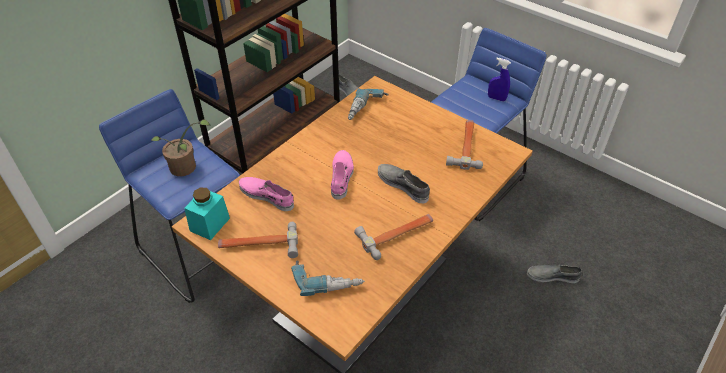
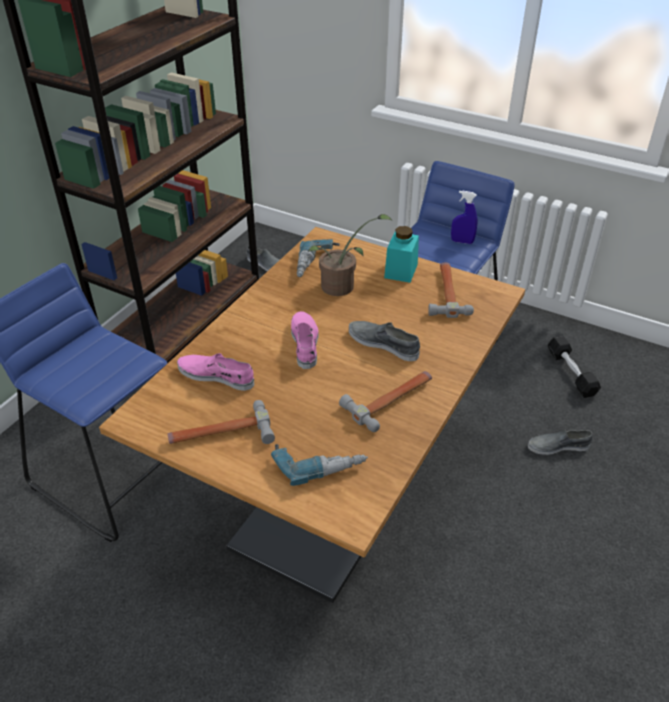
camera: 10 degrees left, 5 degrees down
(186, 168) = (96, 361): potted plant -> potted plant (342, 287)
(210, 224) = (150, 418): turquoise jar -> turquoise jar (401, 271)
(579, 214) = (571, 373): none -> black dumbbell

